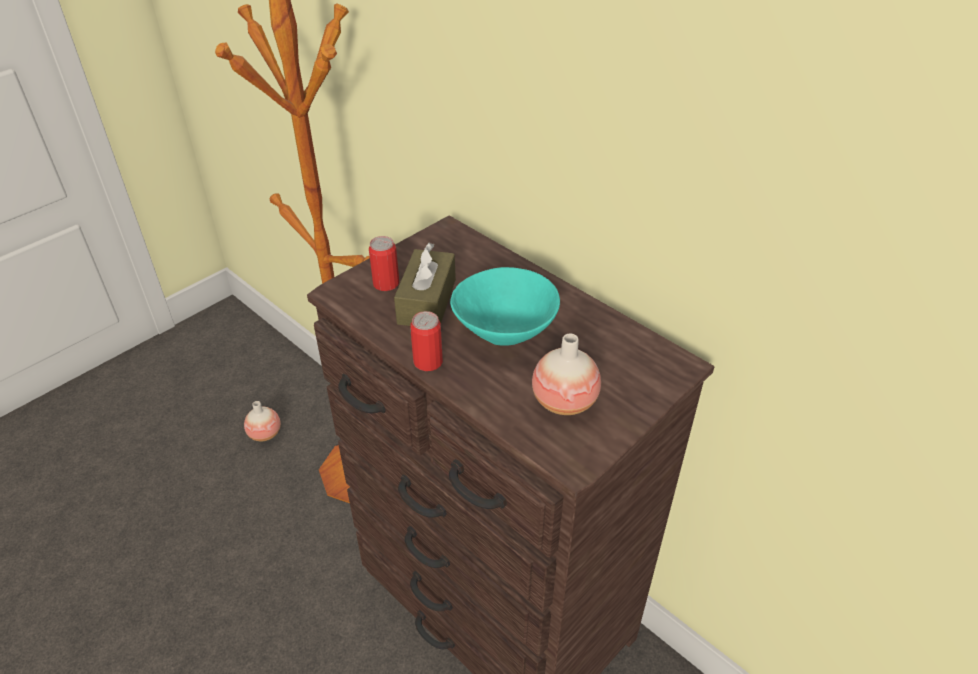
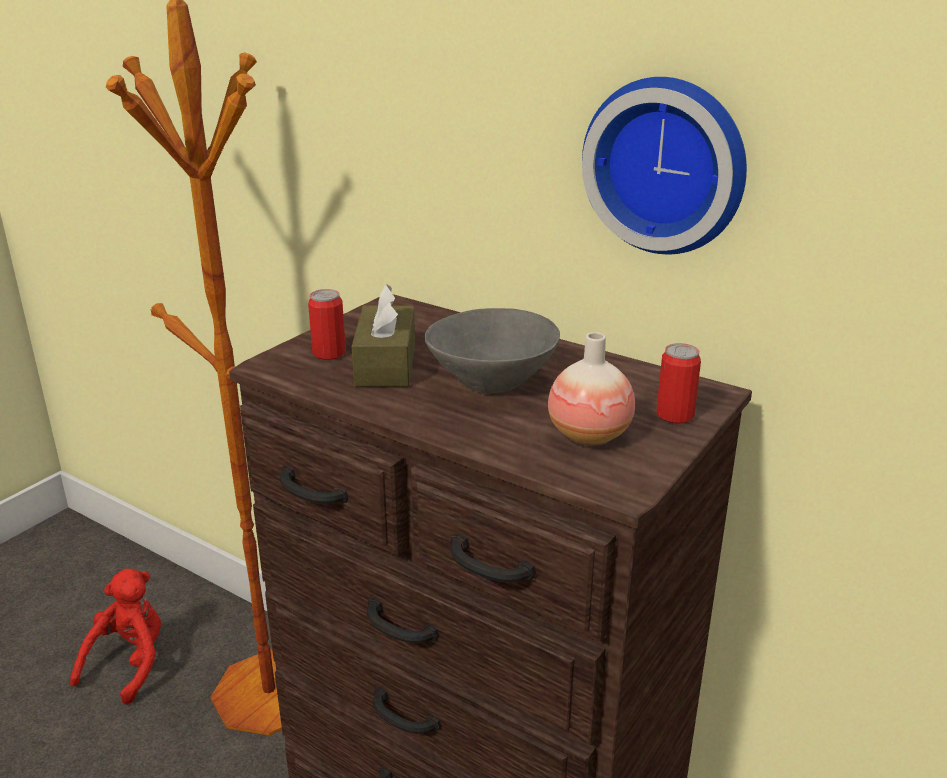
camera: 10 degrees left, 15 degrees down
(265, 434) = (130, 664): vase -> red plush toy
(428, 362) = (405, 415): can -> can (675, 415)
(504, 331) = (490, 382): turquoise bowl -> grey bowl
(666, 175) = (667, 164): none -> wall clock

